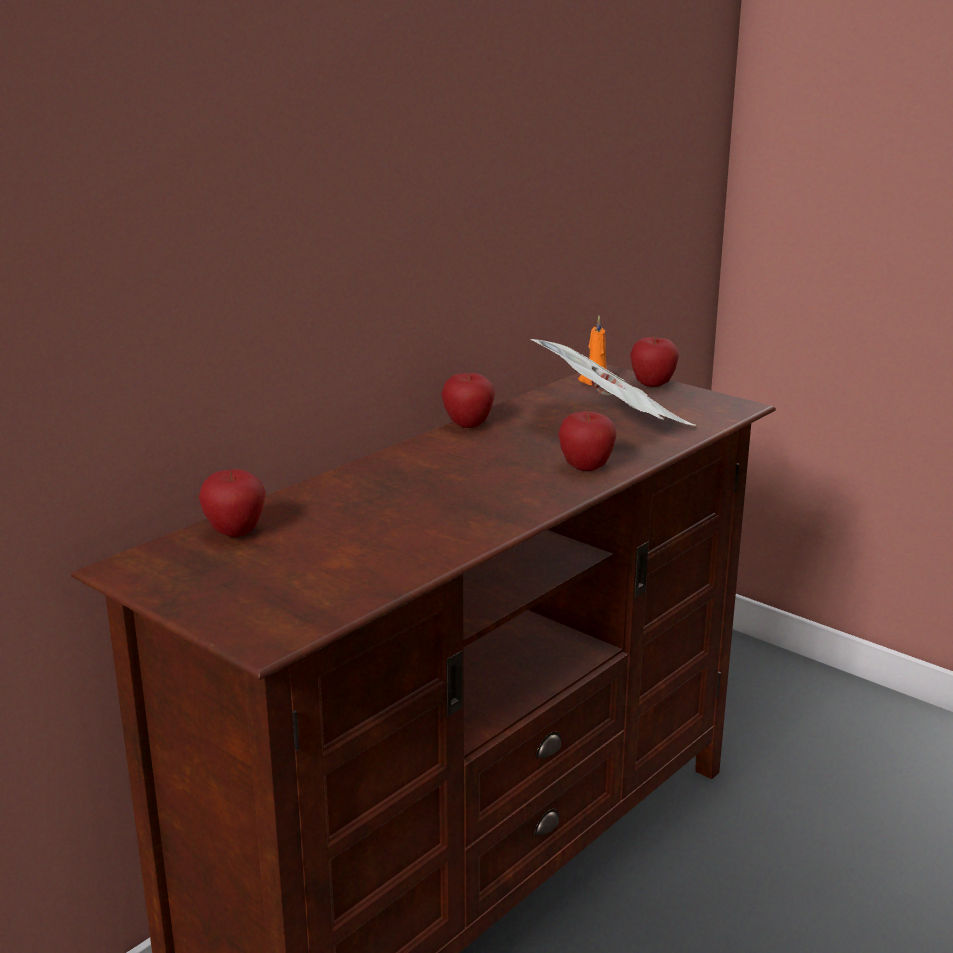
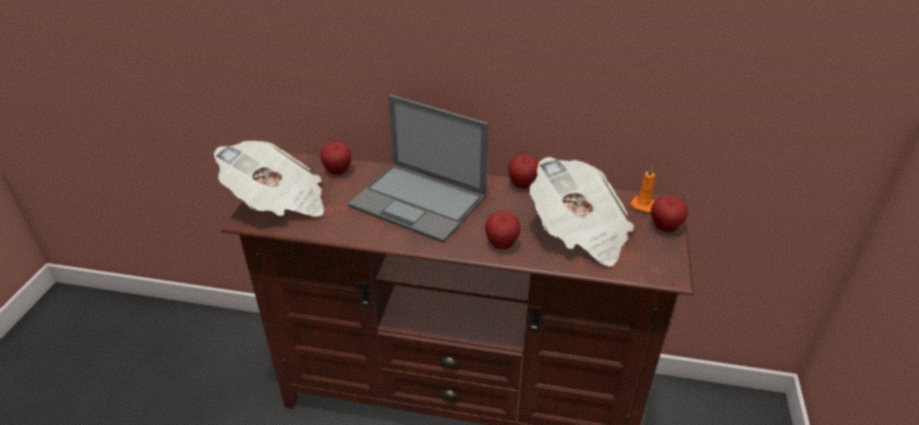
camera: 60 degrees right, 15 degrees up
(252, 600) = (278, 202): none -> newspaper
(416, 493) = (419, 202): none -> laptop

